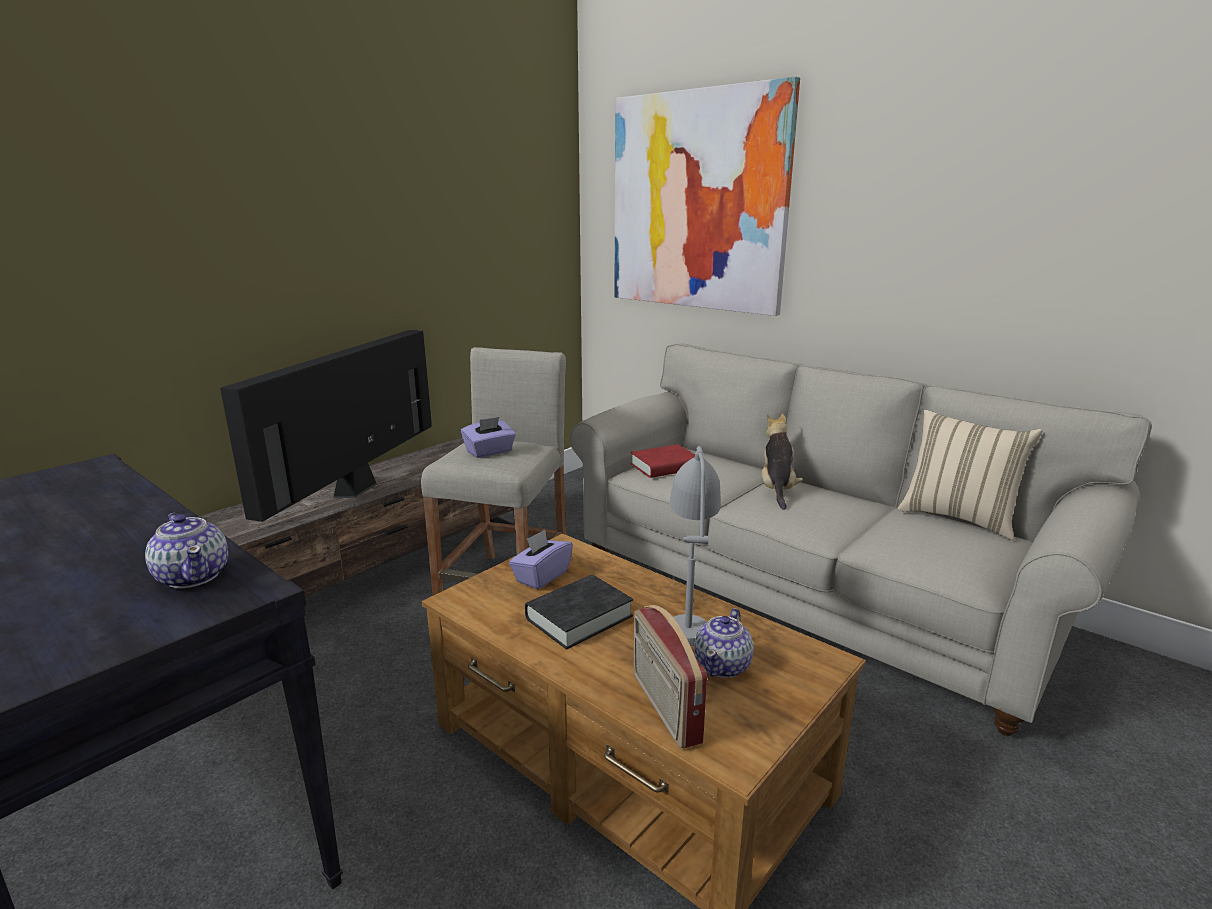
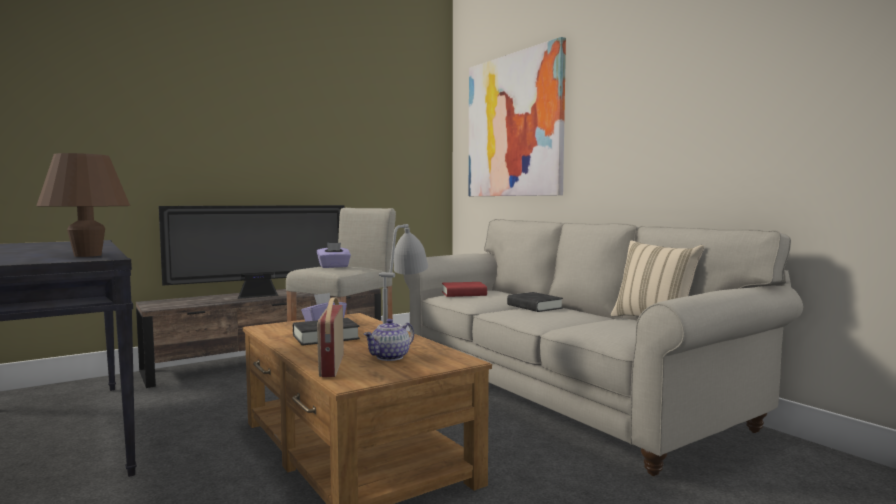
camera: 15 degrees right, 15 degrees down
(194, 576) = (88, 255): teapot -> brown table lamp
(356, 489) = (260, 296): television -> television turned 150 degrees counterclockwise
(777, 489) = (534, 307): plush toy -> black book

